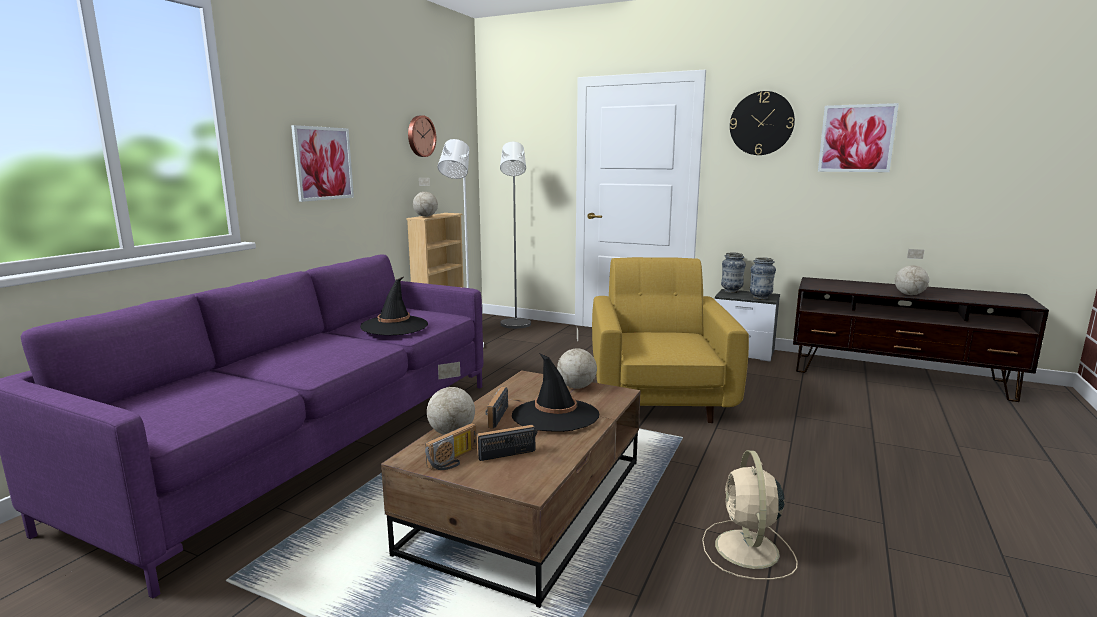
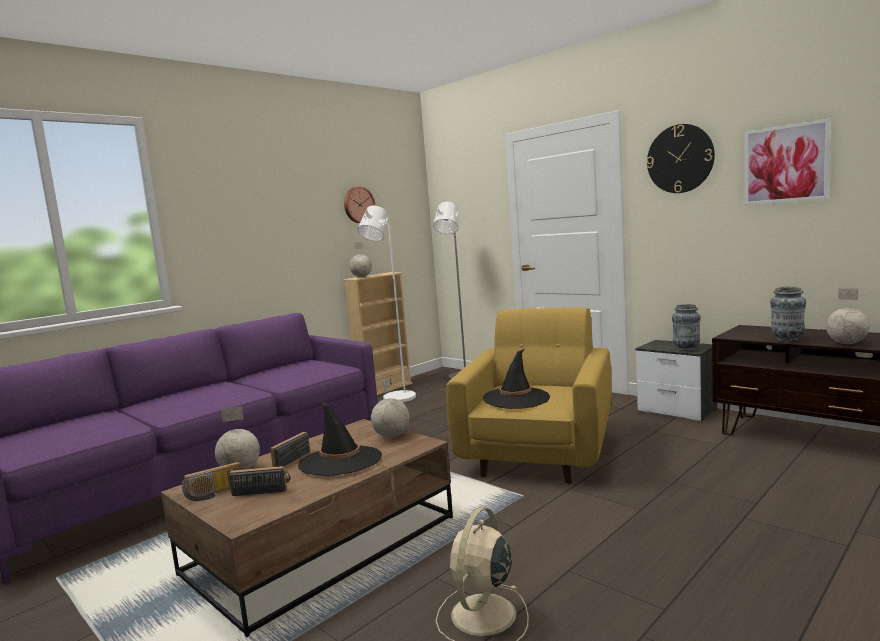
camera: 20 degrees right, 5 degrees down
(323, 163) = (252, 237): picture -> none
(394, 326) = (281, 376): black hat -> black hat (516, 398)
(731, 291) = (662, 342): vase -> vase (787, 340)

